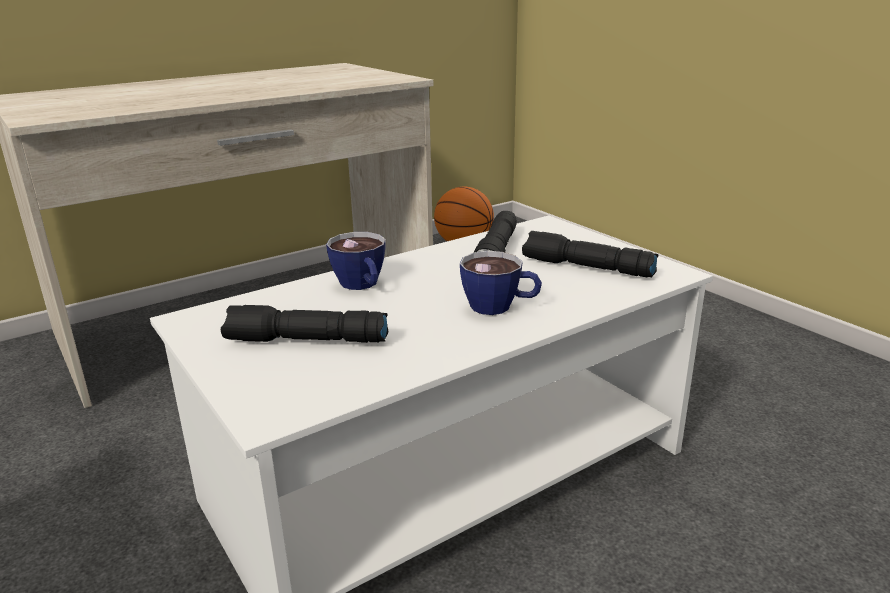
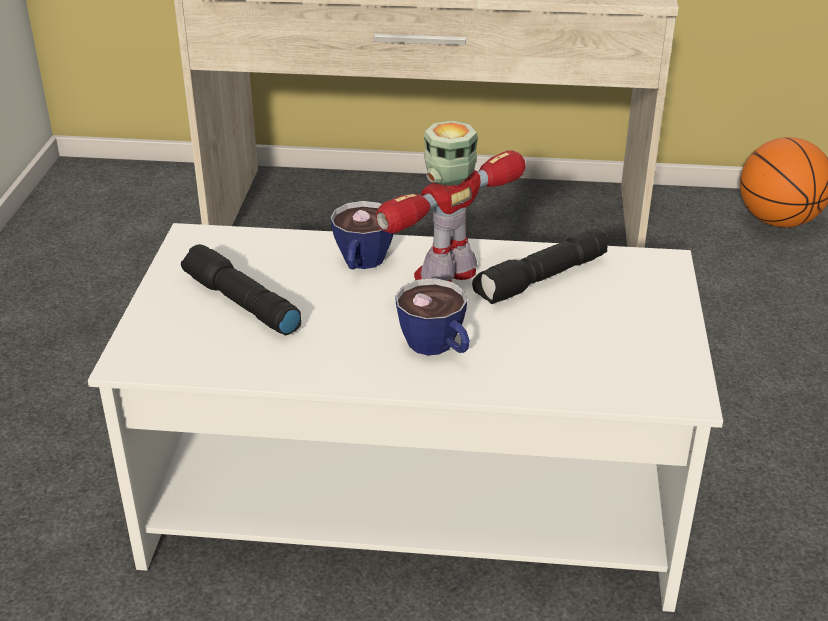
camera: 40 degrees right, 10 degrees up
(434, 271) = (447, 275): none -> toy robot
(585, 268) = (598, 342): black flashlight -> none

